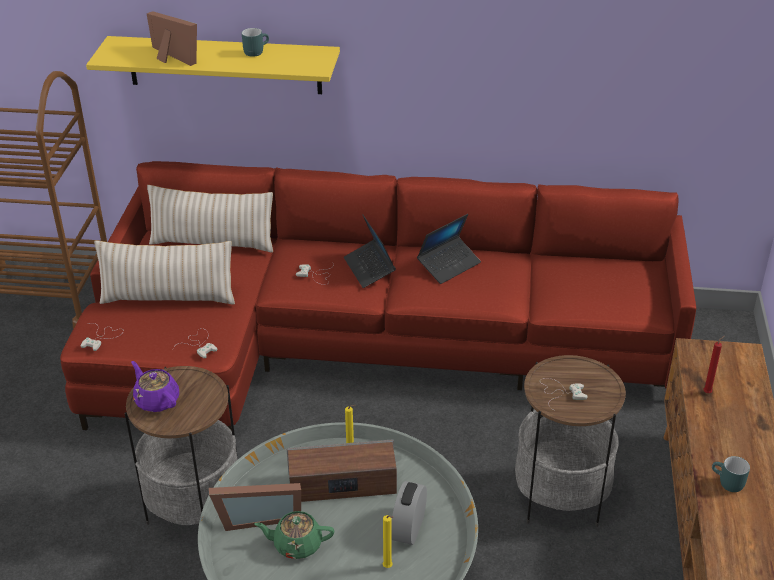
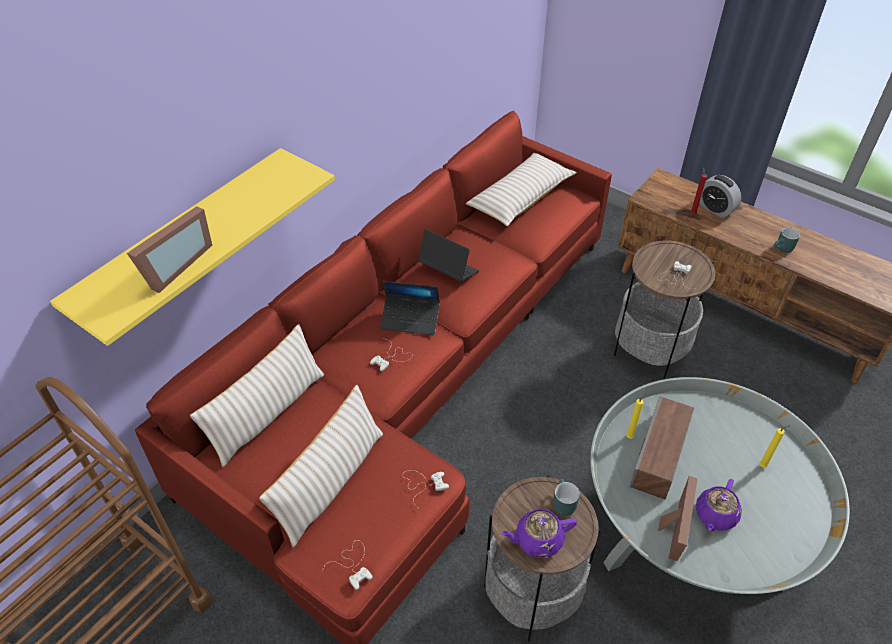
camera: 60 degrees left, 10 degrees up
(170, 58) = (173, 266): picture frame -> picture frame turned 135 degrees clockwise
(255, 51) = (228, 202): turquoise mug -> turquoise mug (561, 503)
(296, 544) = (715, 515): green teapot -> purple teapot
(408, 528) = (727, 435): alarm clock -> alarm clock (715, 208)
(449, 265) = (448, 270): laptop -> laptop turned 45 degrees counterclockwise
(603, 273) = (520, 198): none -> beige pillow

